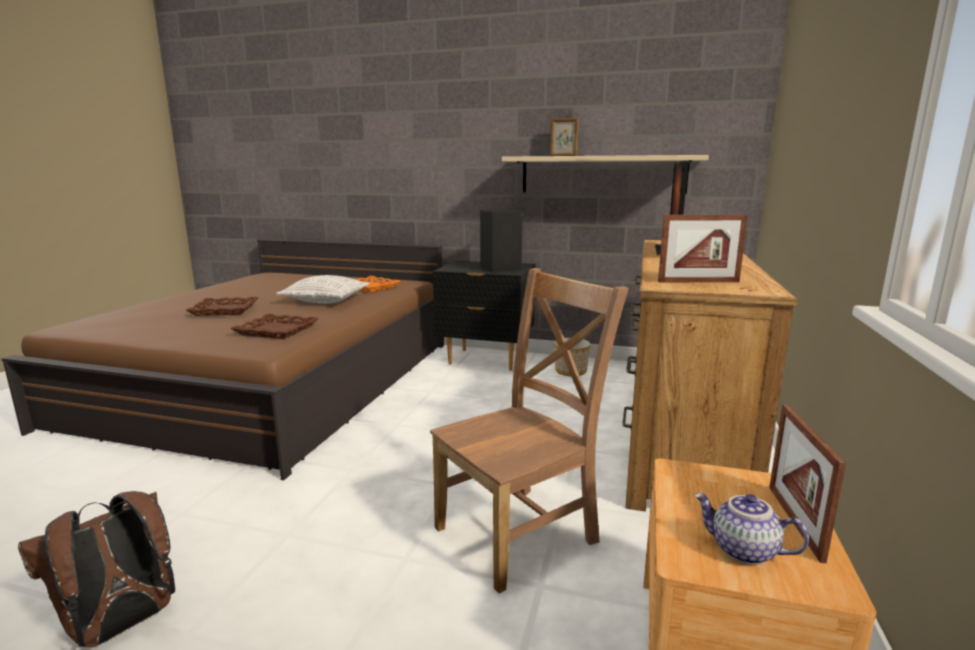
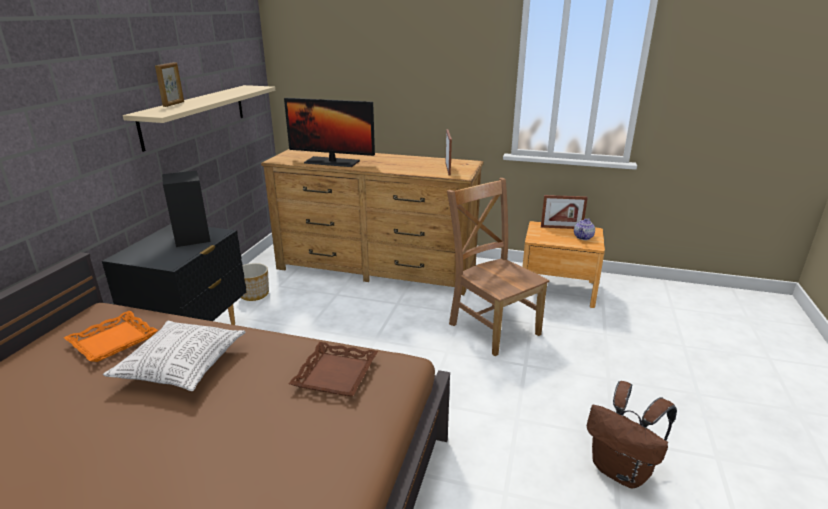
camera: 90 degrees left, 10 degrees up
(224, 310) = (207, 452): brown tray -> none

